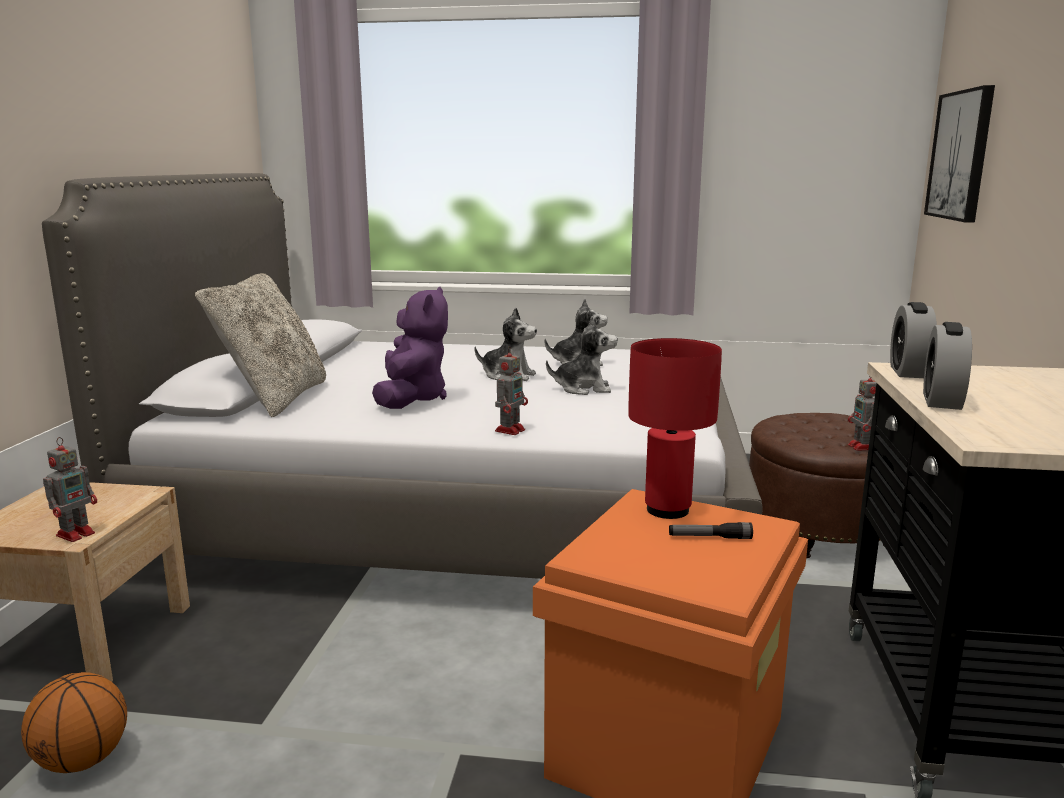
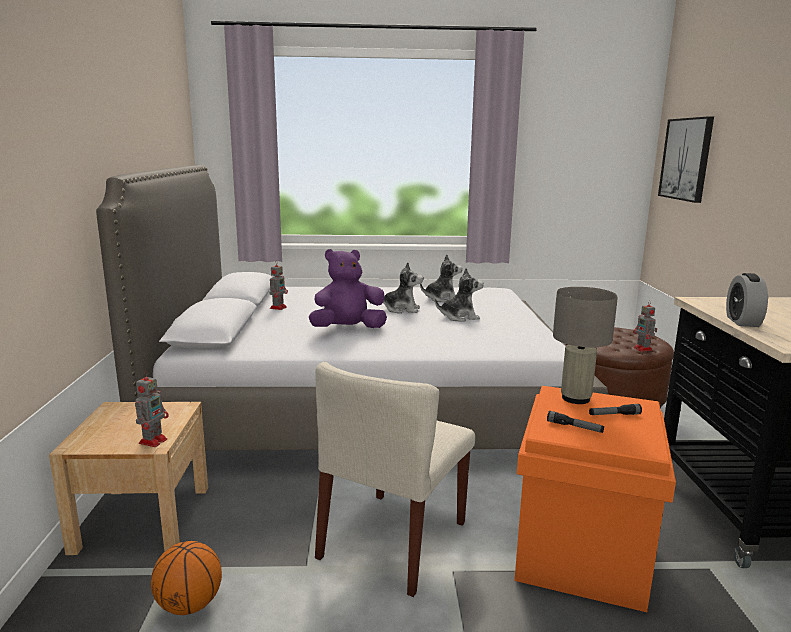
camera: 10 degrees left, 0 degrees up
(274, 397) = (247, 331): beige pillow -> none
(398, 701) = (393, 540): none -> beige chair
(411, 399) = (348, 329): purple plush toy -> purple plush toy turned 105 degrees counterclockwise
(510, 430) = (434, 348): toy robot -> toy robot (278, 307)
(632, 552) = (574, 427): none -> flashlight
(666, 510) = (574, 398): red table lamp -> grey table lamp
(908, 372) = (705, 302): alarm clock -> none

